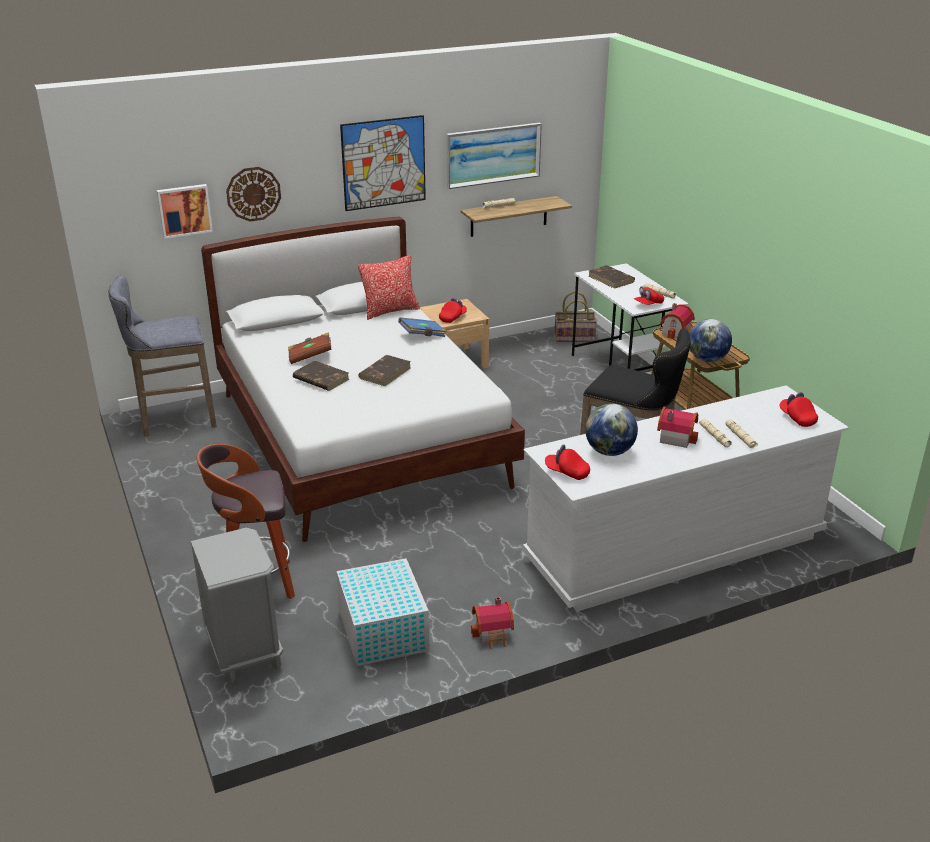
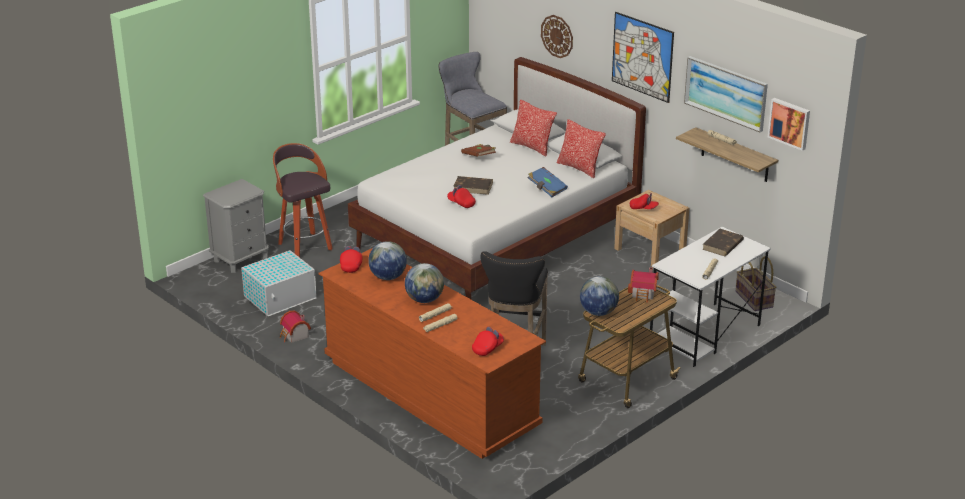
camera: 70 degrees right, 0 degrees up
(184, 210) = (517, 26): picture -> picture (790, 123)
(315, 325) = (532, 147): none -> pillow
(320, 379) = (446, 167): brown book -> none
(648, 304) = (680, 269): red cap -> red cap (461, 203)
(674, 548) = (430, 394): white dresser -> brown dresser
(675, 437) = (424, 300): toy house -> globe

